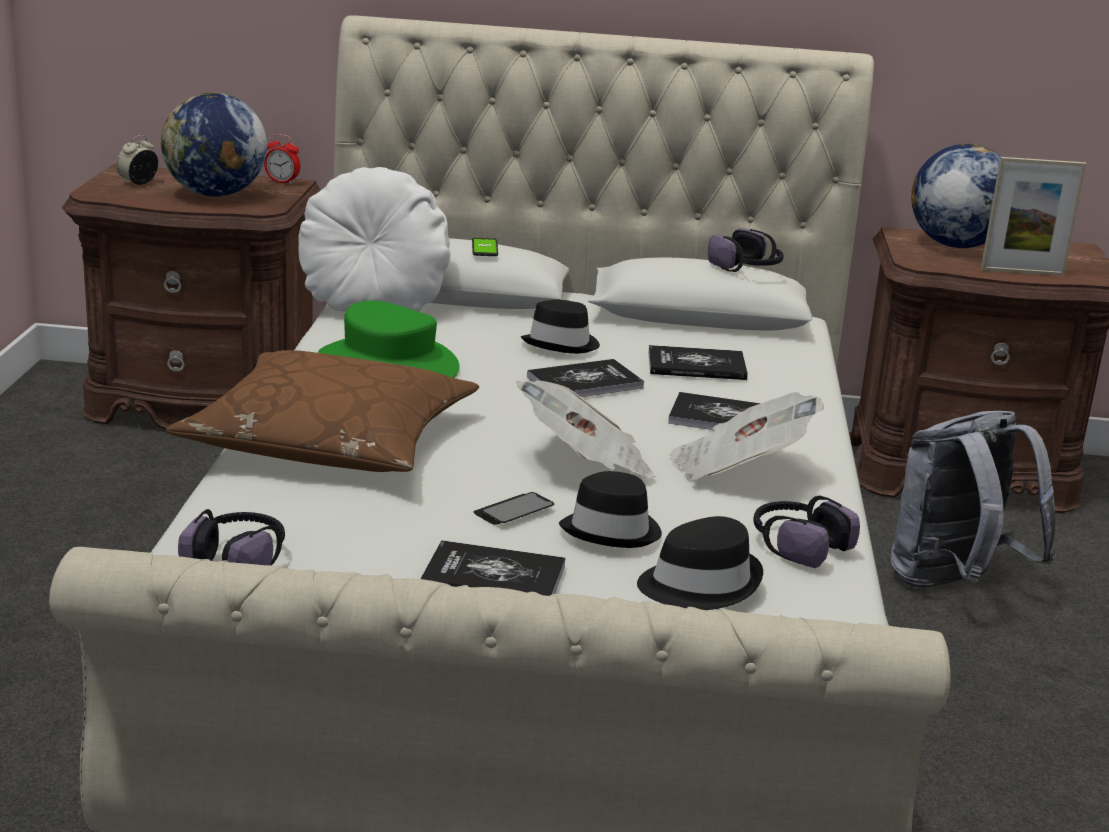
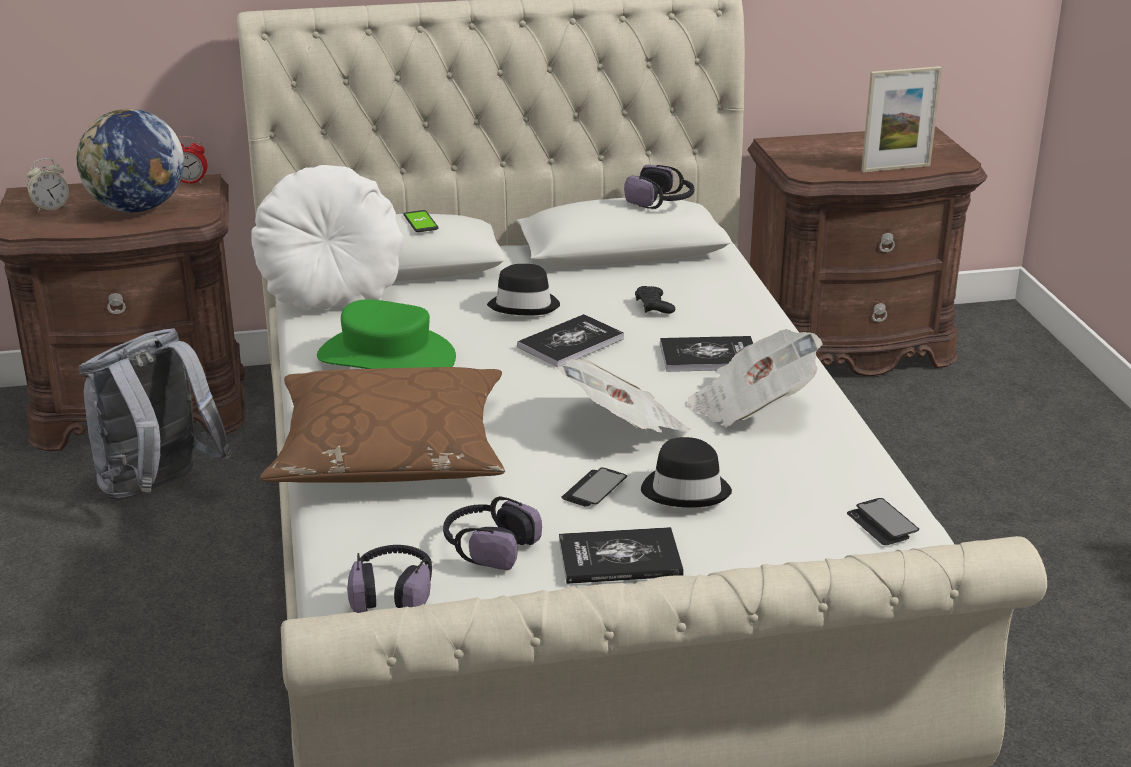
camera: 15 degrees left, 5 degrees up
(138, 183) = (51, 208): alarm clock -> alarm clock turned 135 degrees counterclockwise
(696, 365) = (654, 306): book -> black game controller
(699, 584) = (787, 526): black hat -> none
(798, 545) = (841, 471): headphones -> headphones (488, 547)
(811, 603) = (882, 524): none -> phone
(953, 585) = (893, 455): grey backpack -> grey backpack (158, 490)
(955, 245) = (826, 148): globe -> none

